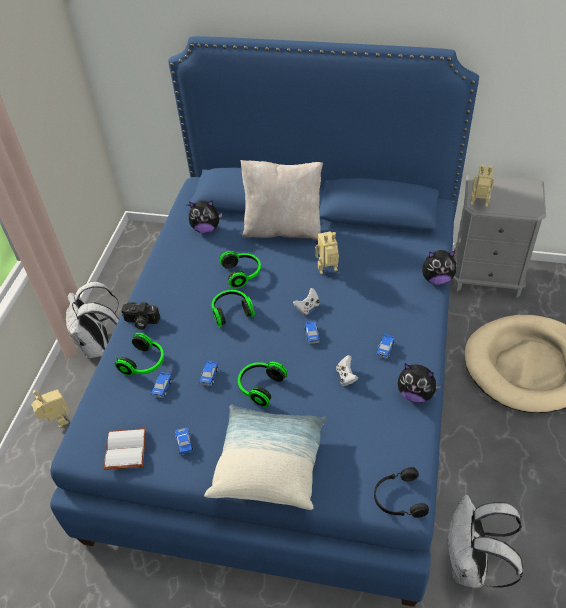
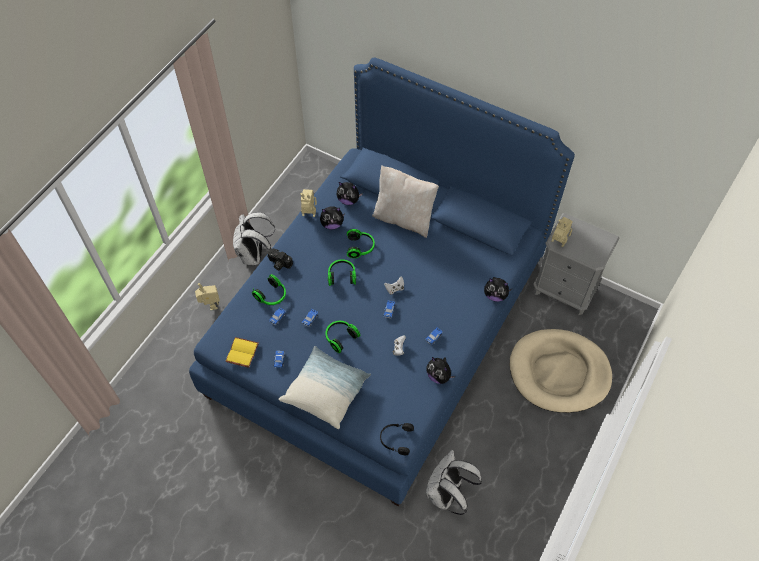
camera: 15 degrees right, 10 degrees up
(124, 449) = (241, 352): white book -> yellow book
(195, 259) = (332, 224): none -> plush toy
(328, 271) = (421, 264): toy robot -> toy robot (308, 215)

